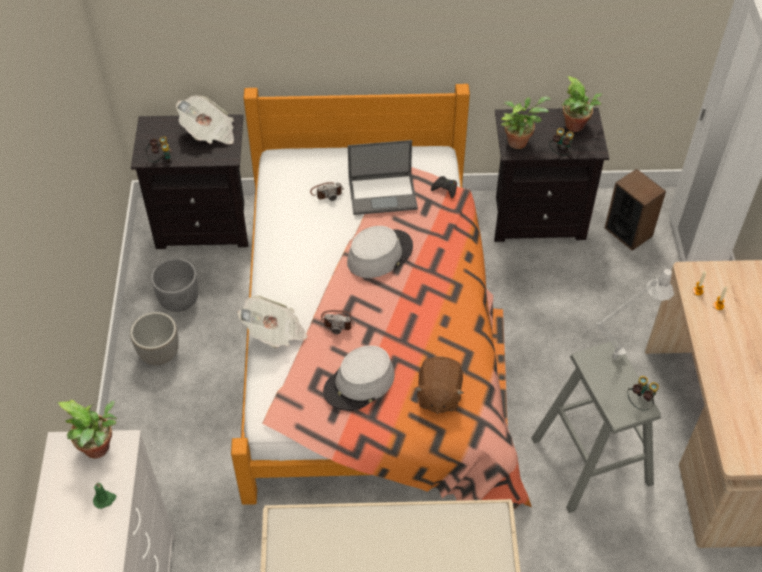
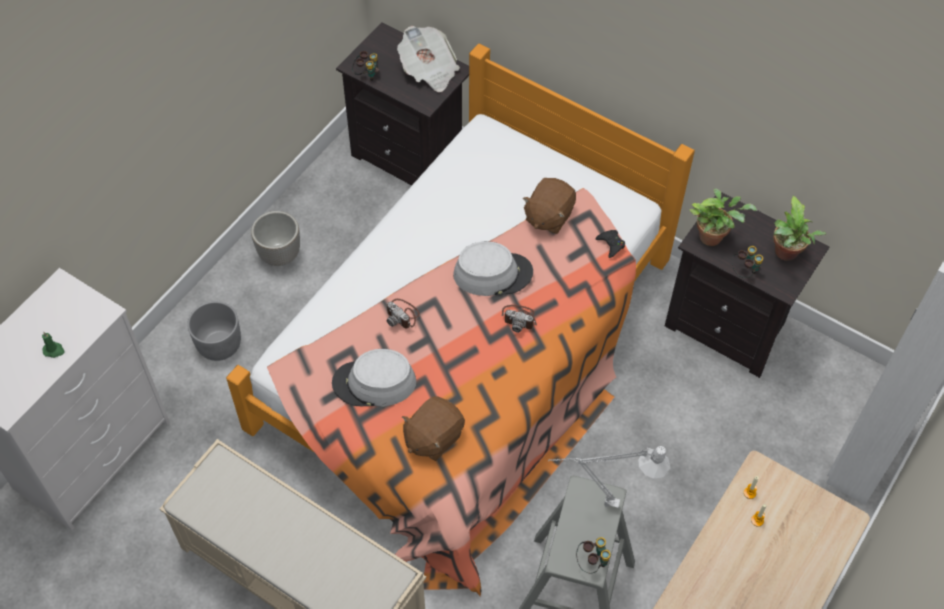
camera: 35 degrees right, 5 degrees up
(100, 449) = (84, 306): potted plant -> none
(179, 299) = (334, 213): grey planter -> grey planter (220, 344)
(275, 332) = (342, 292): newspaper -> none
(327, 192) = (499, 186): camera -> camera (519, 318)
(383, 193) = (548, 216): laptop -> brown plush toy
(628, 232) = (812, 395): speaker -> none

